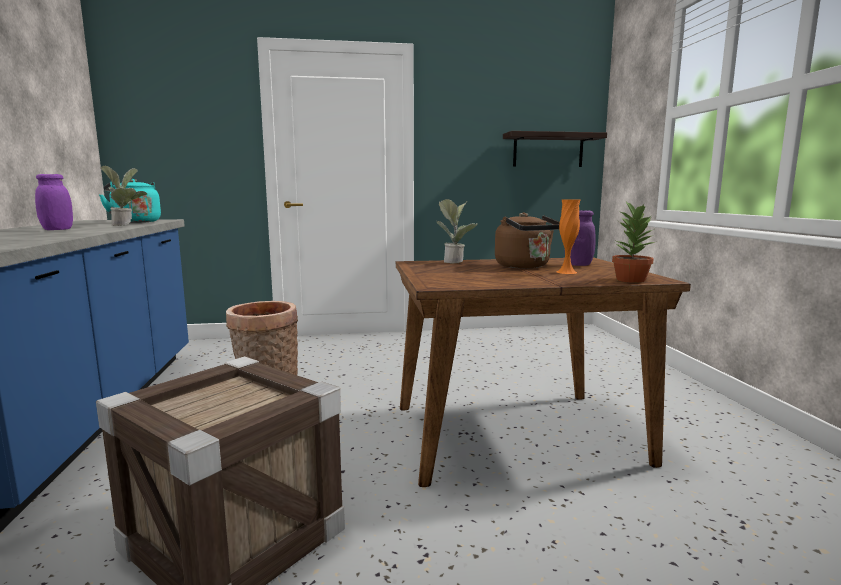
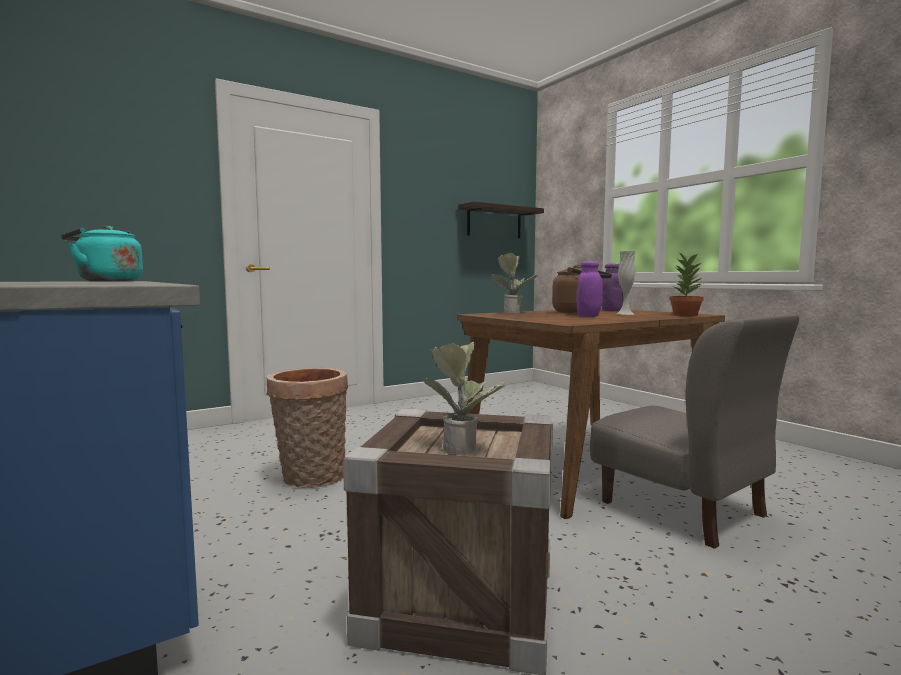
camera: 25 degrees left, 5 degrees down
(57, 229) = (65, 282): purple jar -> purple jar (588, 316)
(127, 225) = (128, 281): potted plant -> potted plant (461, 446)
(559, 508) = (682, 509): none -> grey chair
(566, 272) = (625, 314): orange vase -> white vase

